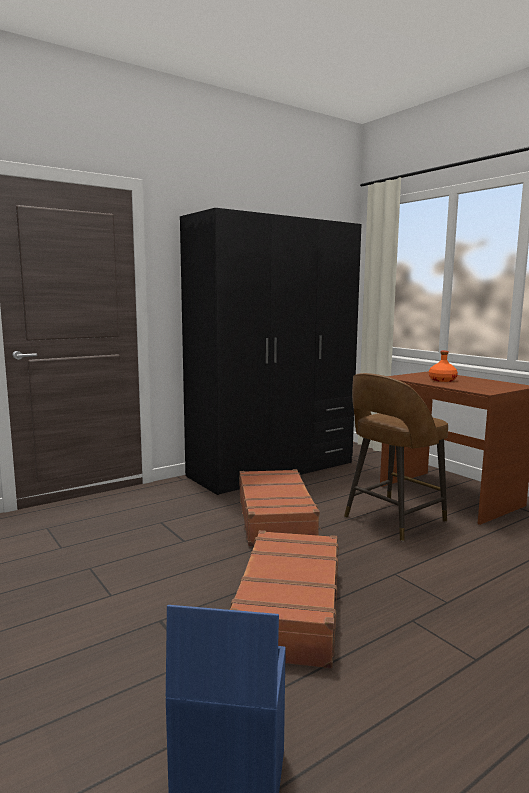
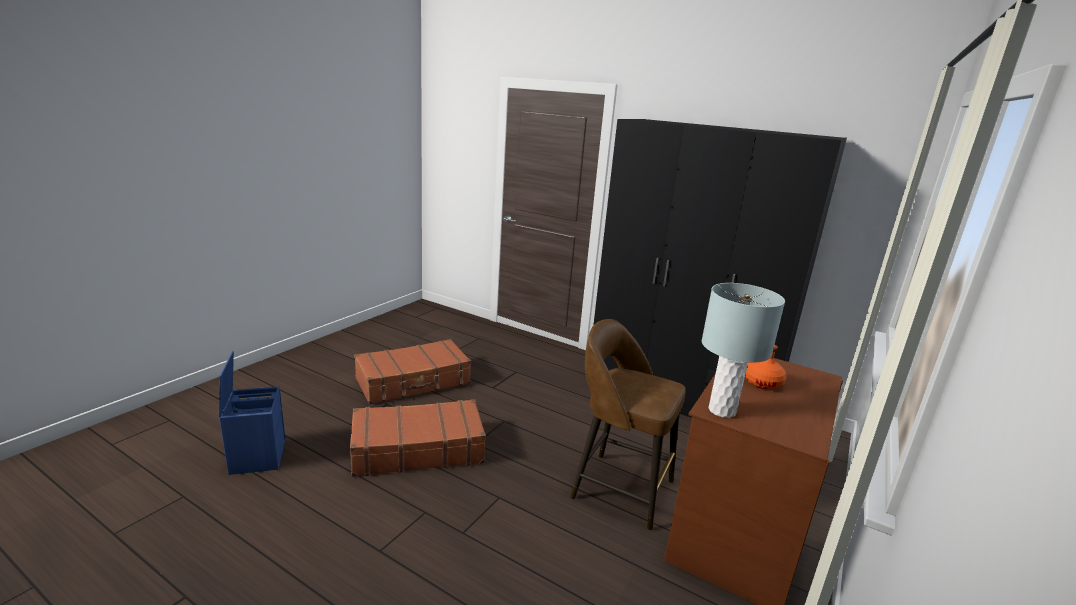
camera: 65 degrees right, 10 degrees up
(276, 518) = (563, 419): brown suitcase -> brown suitcase (413, 382)
(485, 390) = (722, 410): none -> grey table lamp

